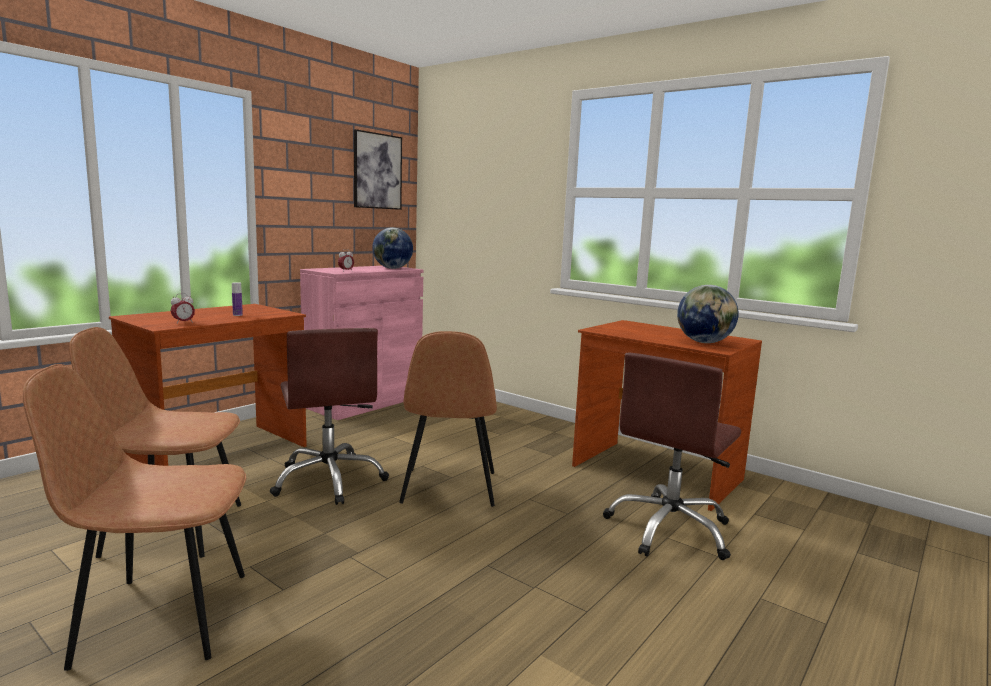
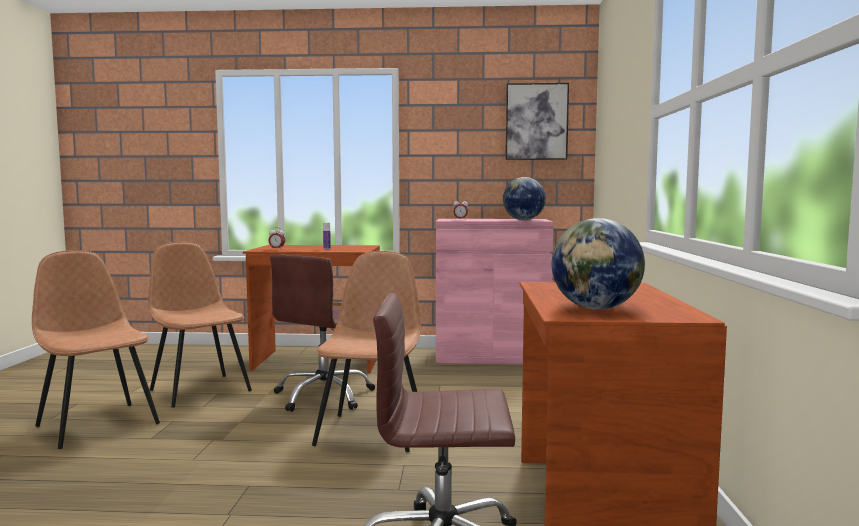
camera: 55 degrees right, 5 degrees down
(449, 488) = (372, 431): brown chair -> brown chair turned 135 degrees clockwise

